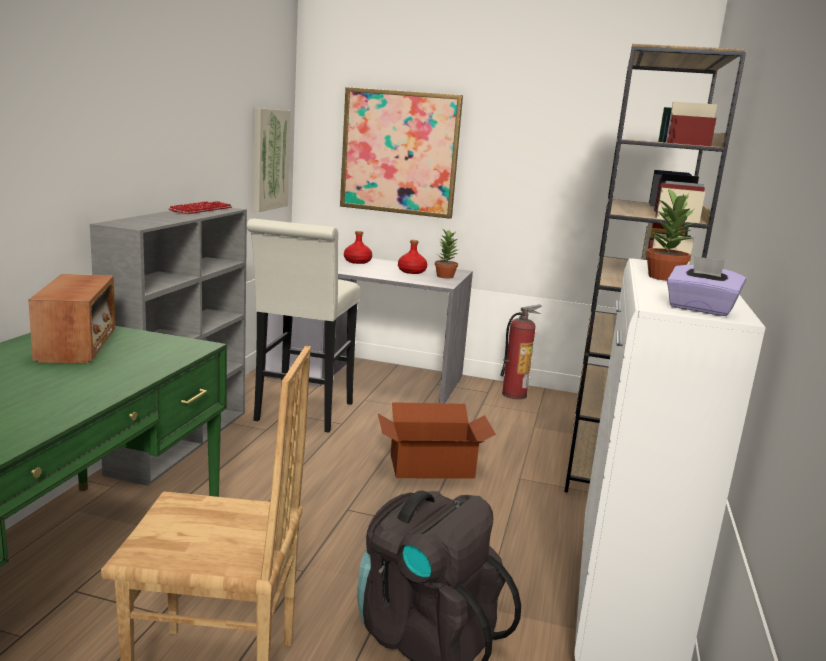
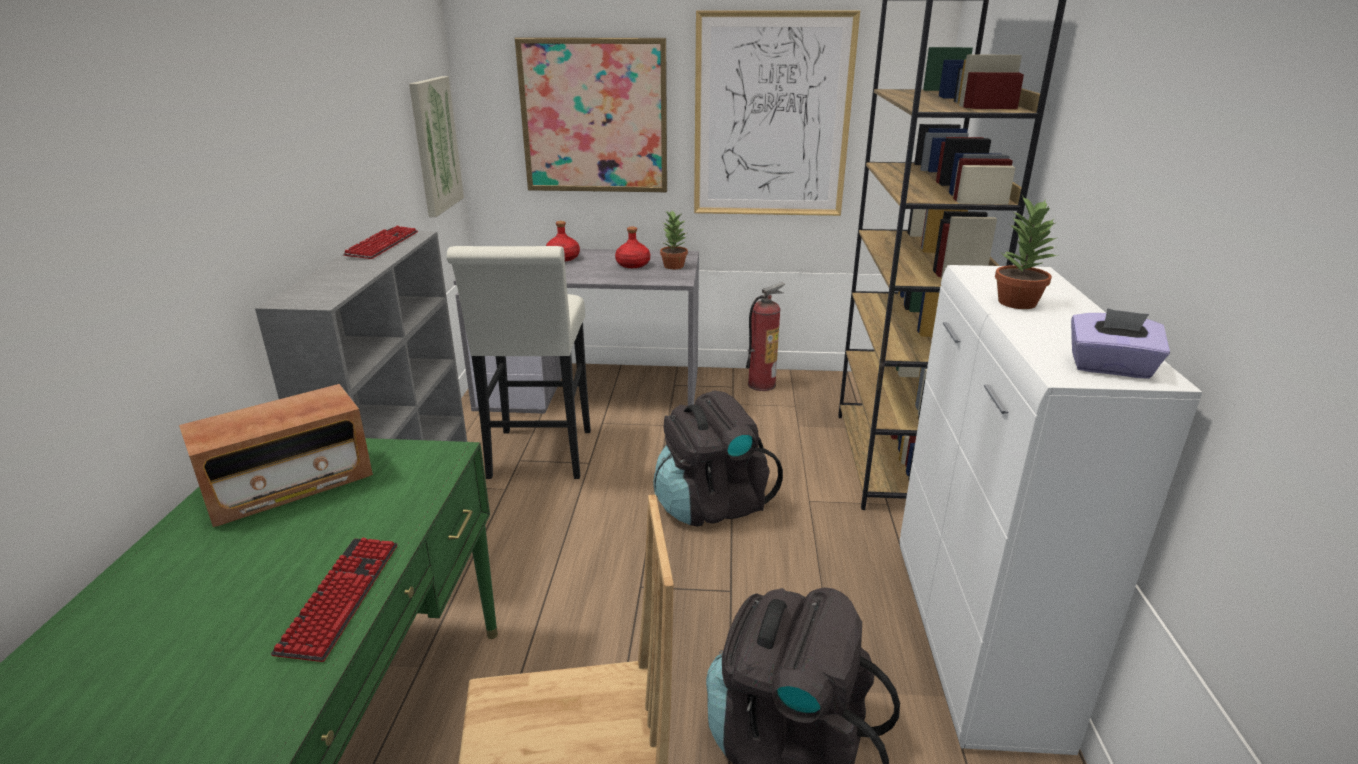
camera: 10 degrees left, 10 degrees up
(78, 345) = (290, 487): radio -> radio turned 75 degrees clockwise
(80, 400) = (341, 597): none -> keyboard
(432, 467) = (712, 504): cardboard box -> black backpack
(543, 165) = (771, 117): none -> picture

